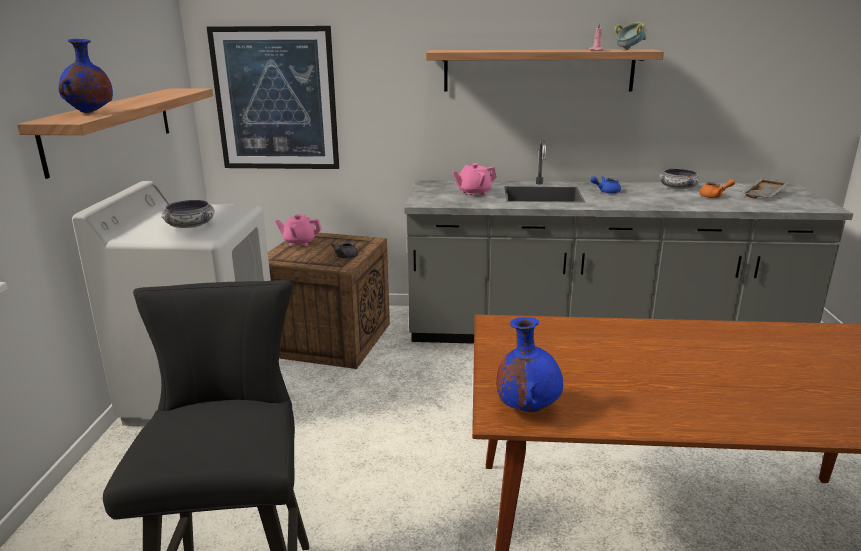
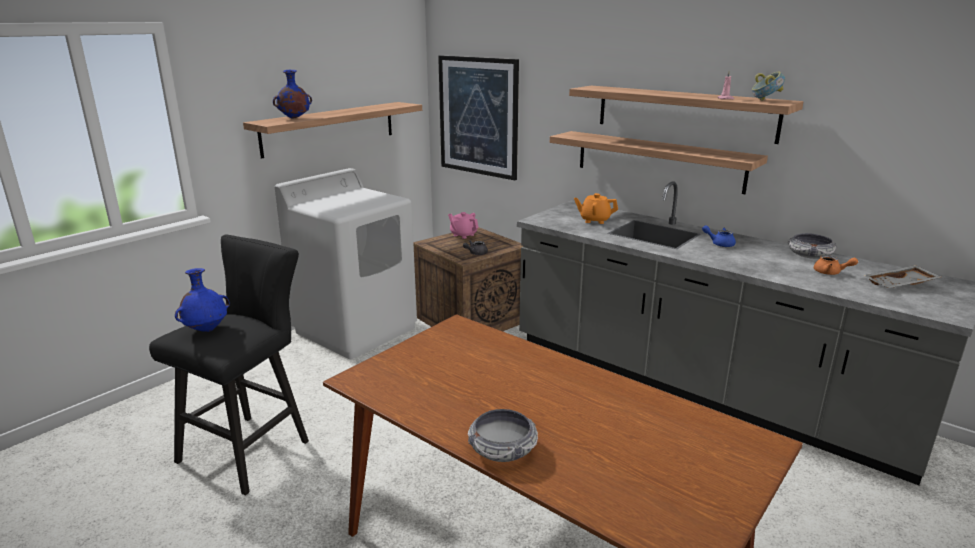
camera: 35 degrees right, 0 degrees up
(190, 225) = (345, 204): bowl -> bowl (502, 449)
(474, 193) = (594, 220): pink teapot -> orange teapot
(513, 123) = (658, 161): none -> shelf
(527, 408) = (376, 381): blue vase -> blue vase (207, 329)

